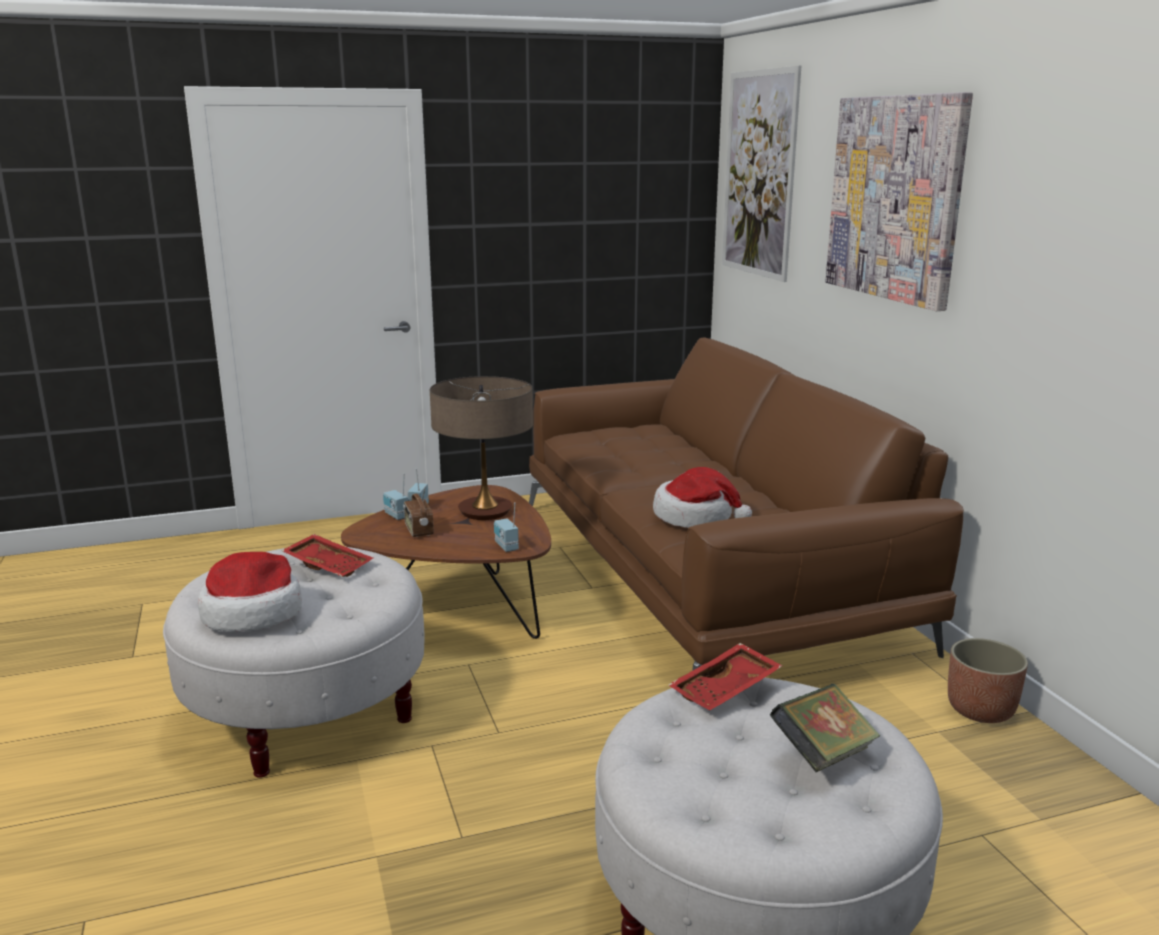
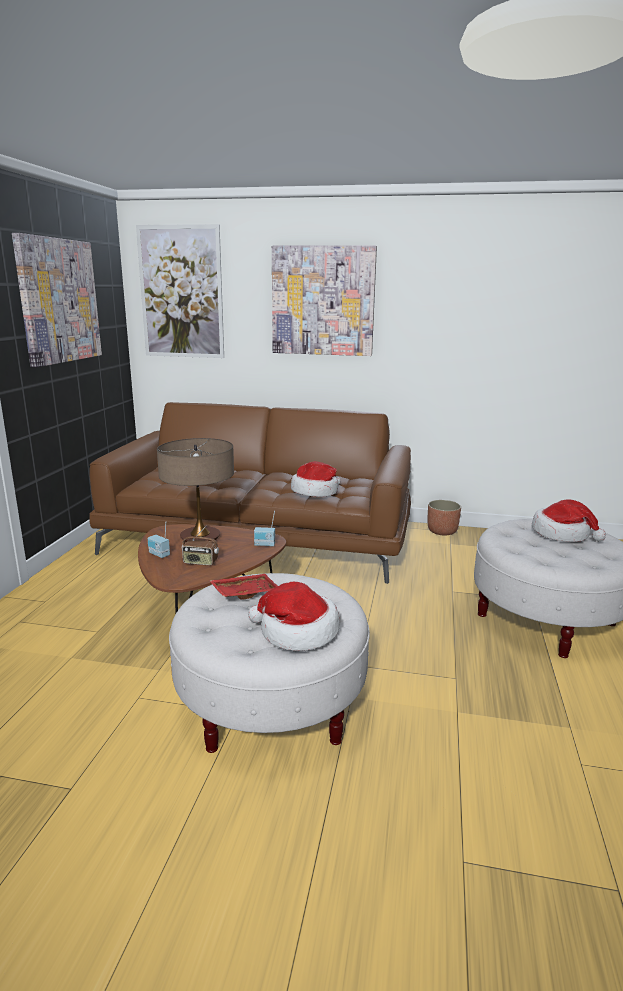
camera: 60 degrees left, 0 degrees up
(395, 516) = (161, 564): radio -> none
(559, 184) = (58, 301): none -> picture
(726, 690) = (501, 534): red tray -> none
(823, 754) = (562, 534): book -> hat

